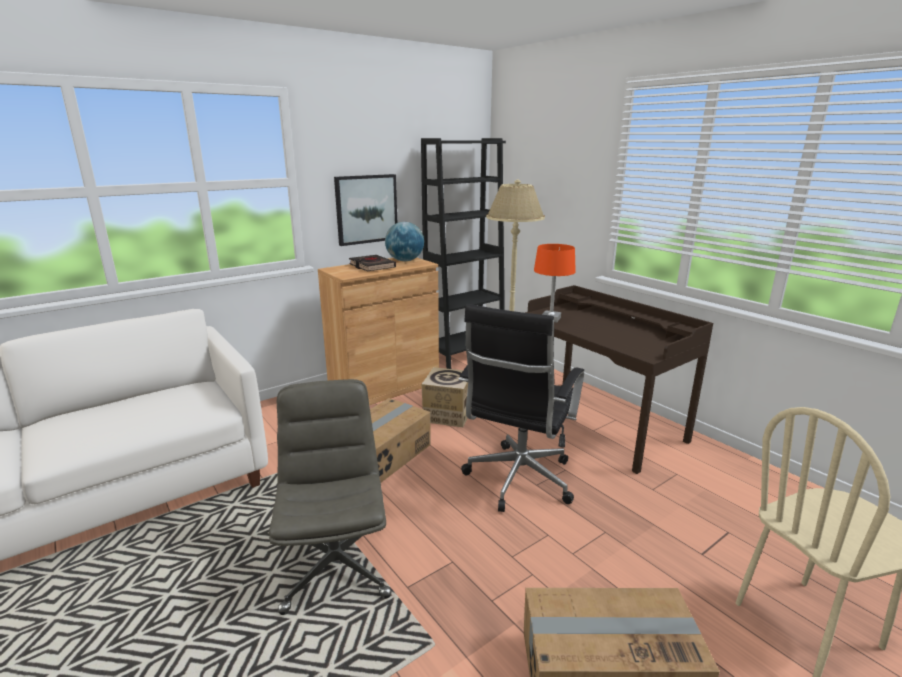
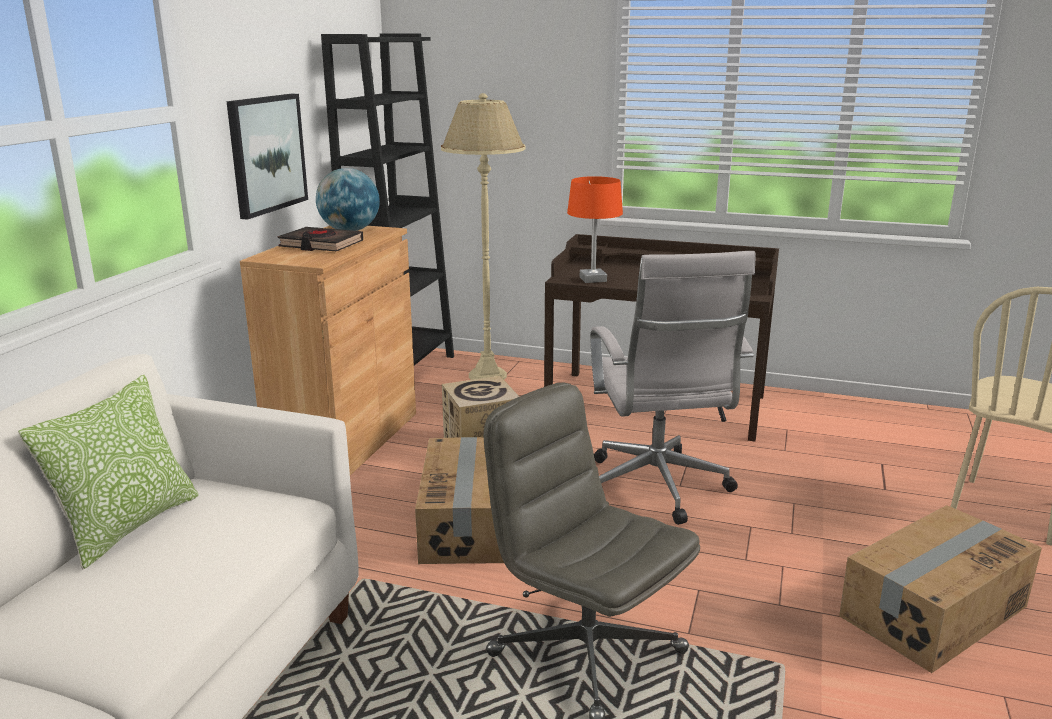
camera: 35 degrees left, 0 degrees up
(146, 395) = (128, 526): none -> pillow
(517, 481) = (657, 489): black office chair -> white office chair

